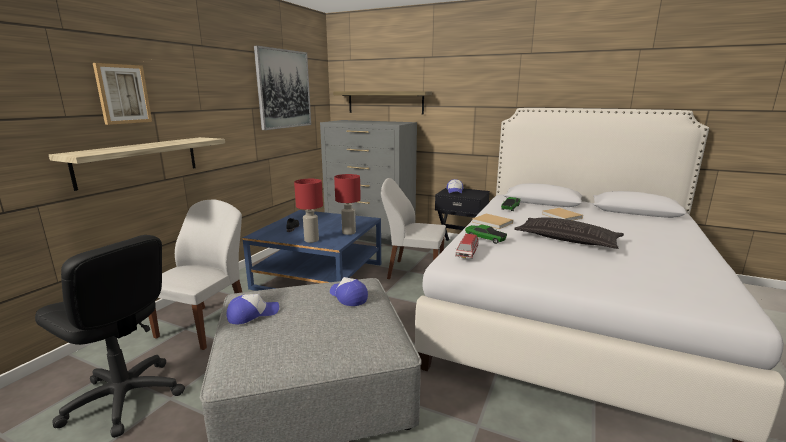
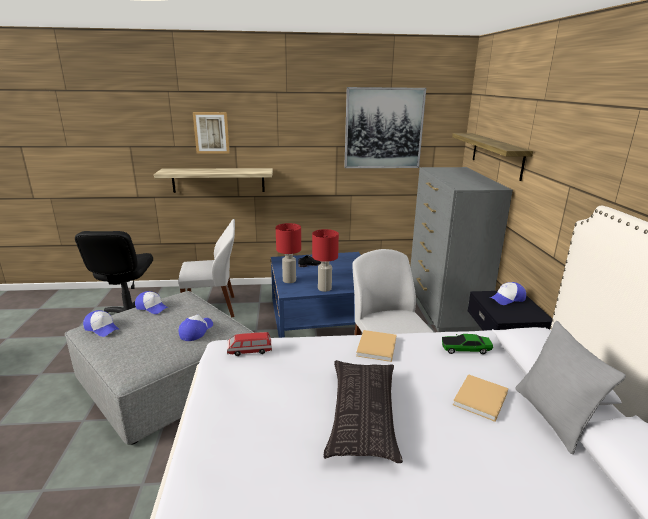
camera: 60 degrees right, 5 degrees up
(259, 354) = (102, 328): none -> cap
(485, 238) = (307, 352): toy car -> none
(582, 209) = (552, 417): none -> grey pillow

